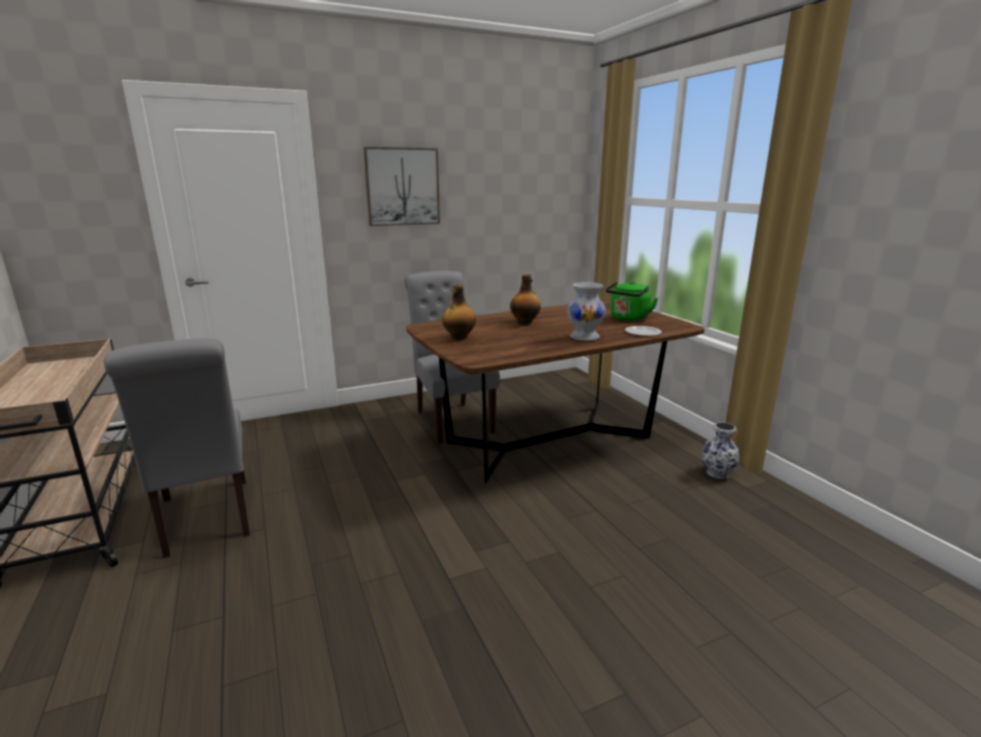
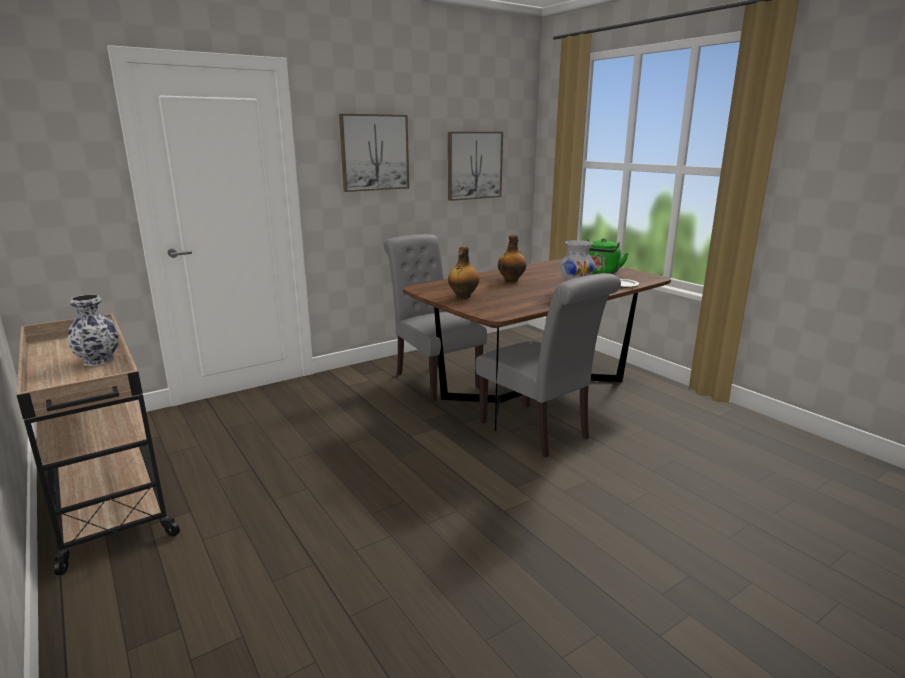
camera: 10 degrees left, 0 degrees up
(206, 520) = (244, 487): grey chair -> grey chair (539, 432)
(514, 201) = (474, 165): none -> picture
(718, 473) = (691, 406): vase -> vase (98, 361)

